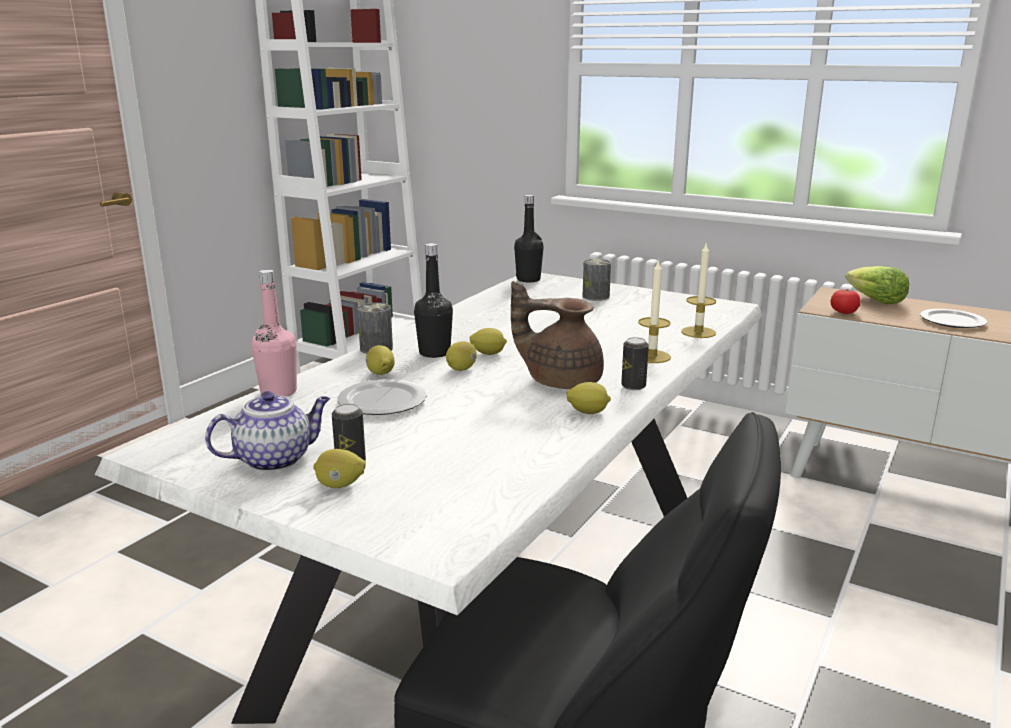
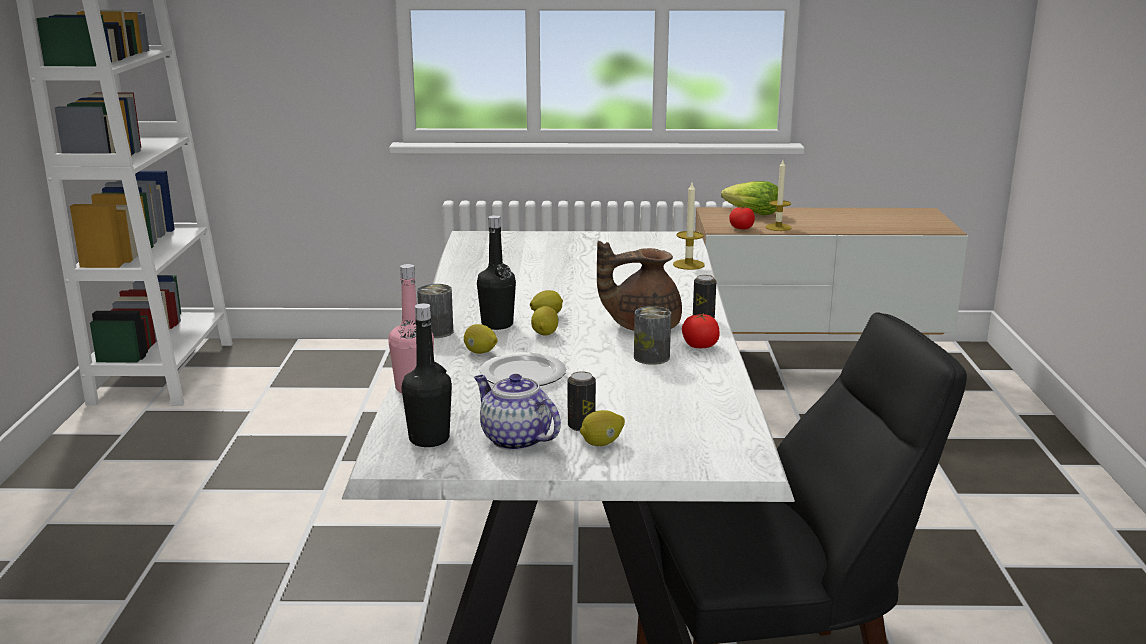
camera: 30 degrees left, 0 degrees up
(275, 459) = (514, 439): teapot -> teapot turned 75 degrees counterclockwise
(528, 279) = (469, 240): black bottle -> black bottle (429, 439)
(588, 412) = (700, 346): lemon -> tomato
(595, 297) = (557, 247): can -> can (651, 357)
(652, 356) = (682, 292): candle -> candle (778, 227)
(951, 321) = (825, 222): plate -> none

